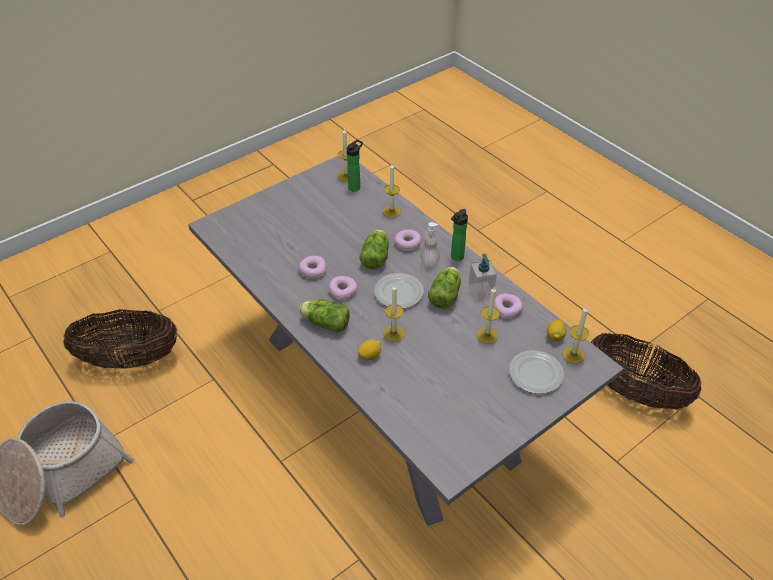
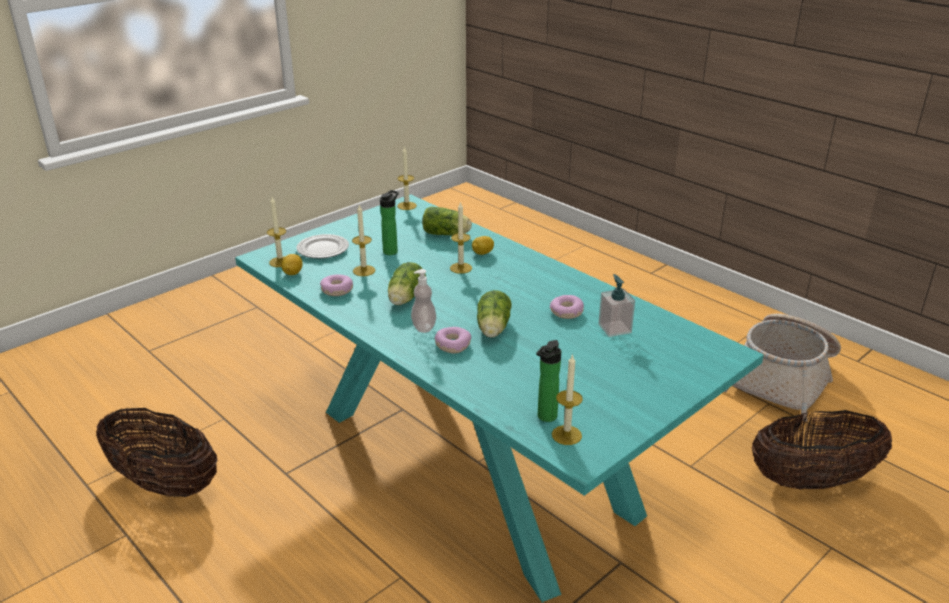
camera: 175 degrees right, 15 degrees down
(324, 323) = (535, 272): lettuce -> lettuce (447, 234)
(343, 291) = (524, 296): donut -> none
(388, 396) = (472, 461): grey dining table -> turquoise dining table
(391, 211) = (480, 383): candle -> candle (407, 206)
(399, 292) = (459, 298): plate -> none
(456, 257) = (389, 333): bottle -> bottle (391, 251)
(481, 290) = (363, 304): soap dispenser -> soap dispenser (614, 328)

